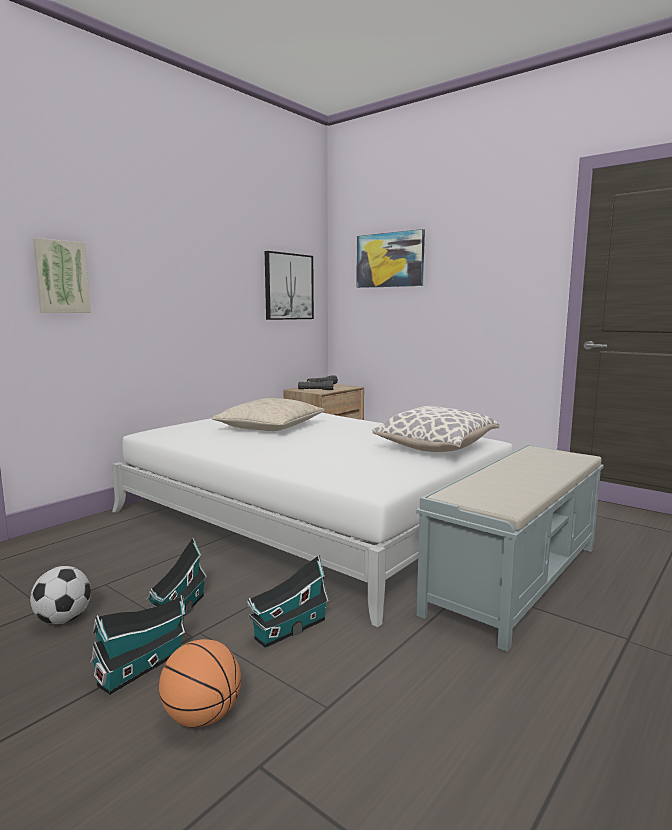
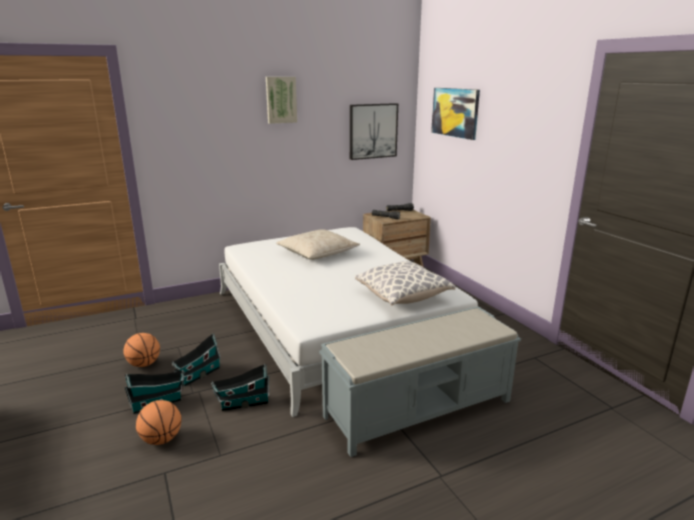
camera: 25 degrees right, 10 degrees up
(61, 277) = (184, 142): picture -> picture (281, 100)
(63, 619) = (144, 364): football -> basketball

